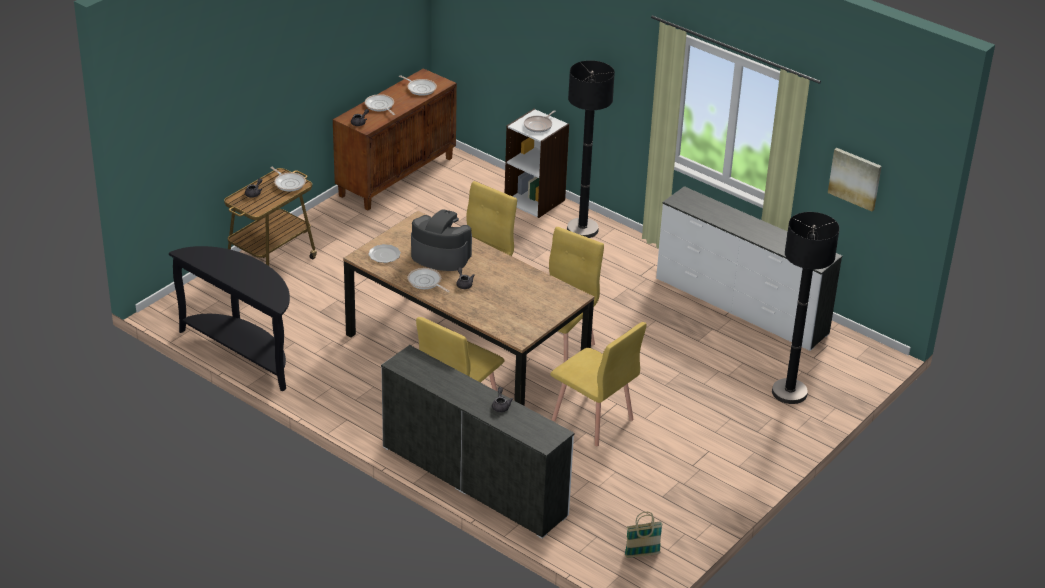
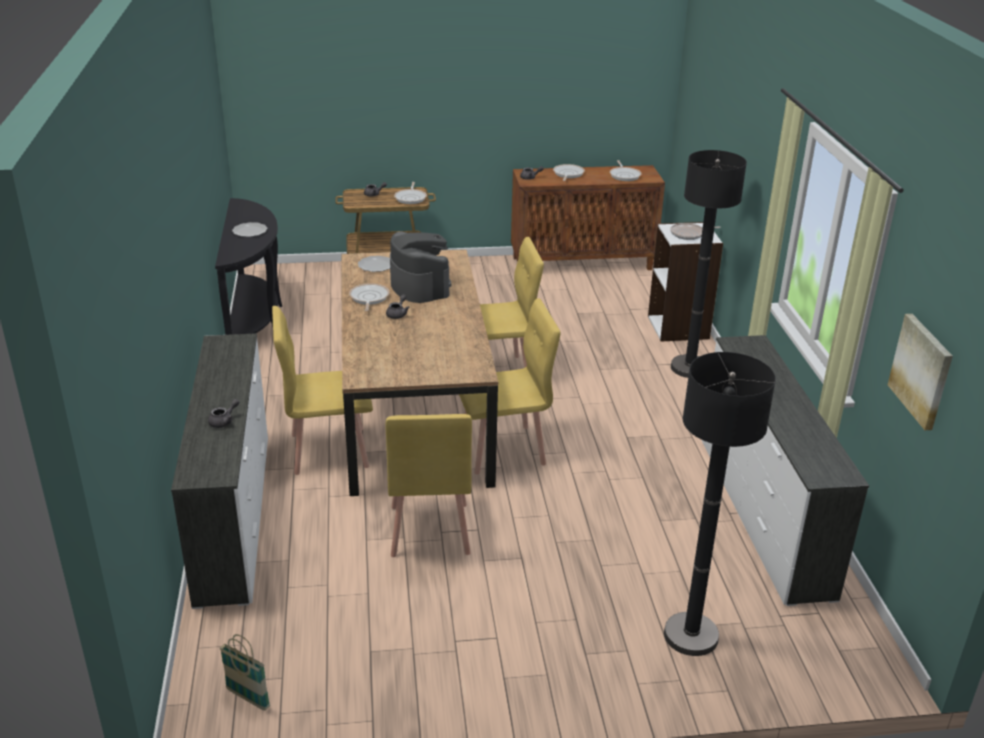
camera: 45 degrees right, 5 degrees down
(246, 273) = (250, 231): none -> plate

